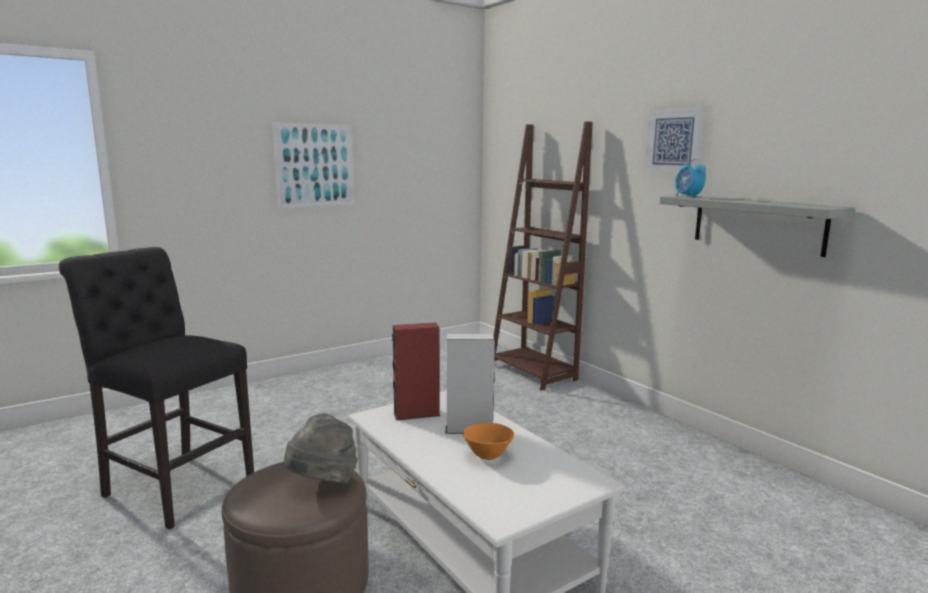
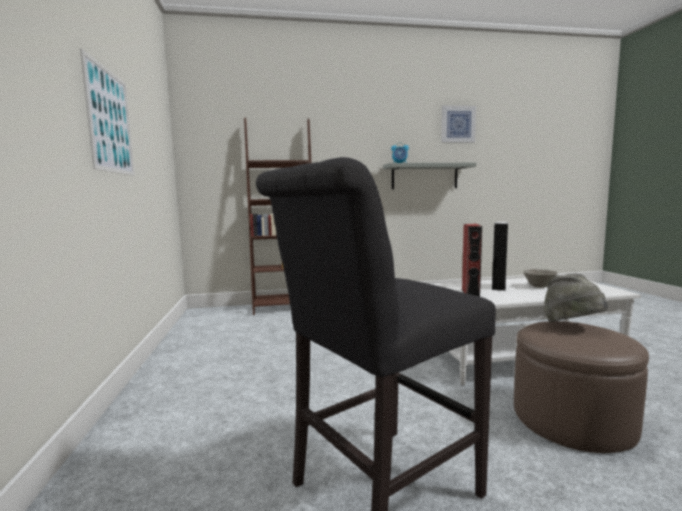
camera: 65 degrees left, 5 degrees down
(487, 456) = (539, 287): orange bowl -> grey bowl
(674, 141) = (372, 134): picture -> picture (458, 124)

